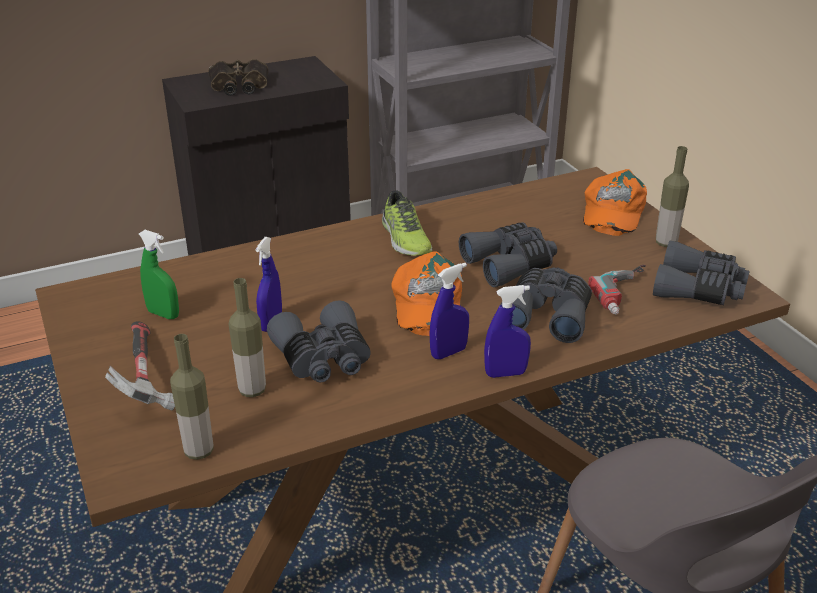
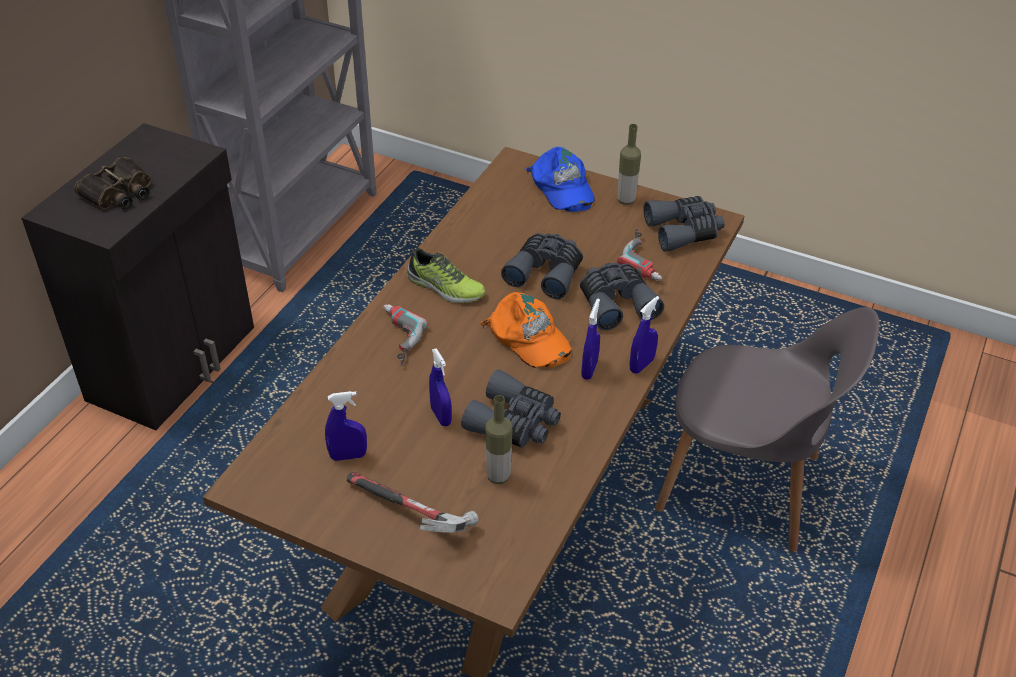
camera: 40 degrees left, 10 degrees up
(163, 314) = (348, 456): green spray bottle -> blue spray bottle
(199, 451) = (523, 541): bottle -> none
(314, 254) = (394, 338): none -> power drill
(612, 211) = (562, 187): orange cap -> blue cap

